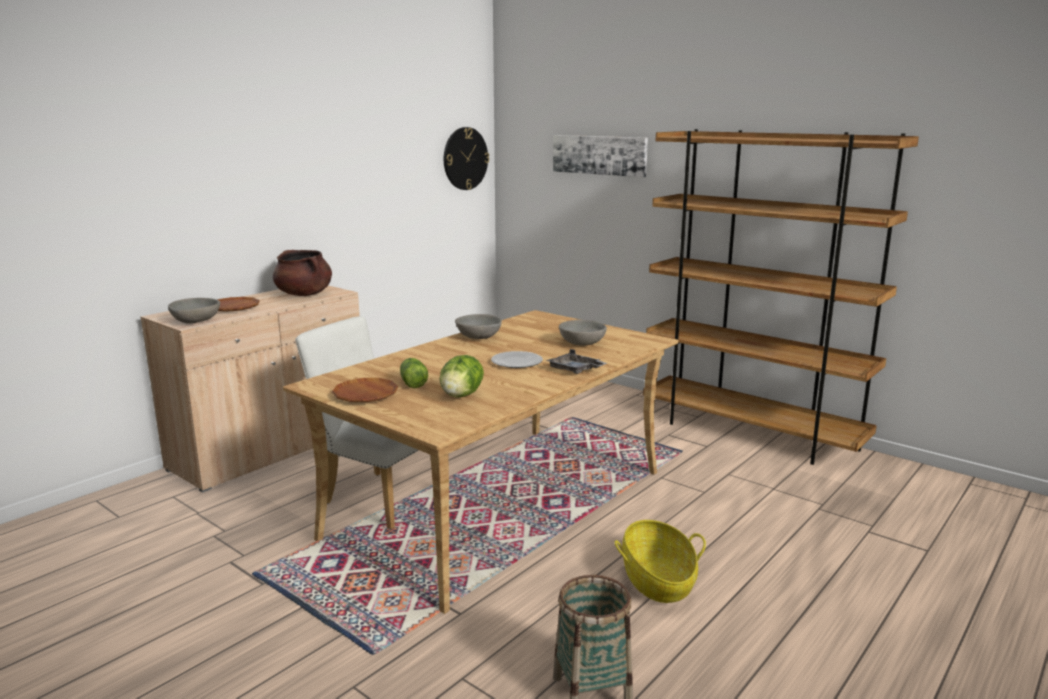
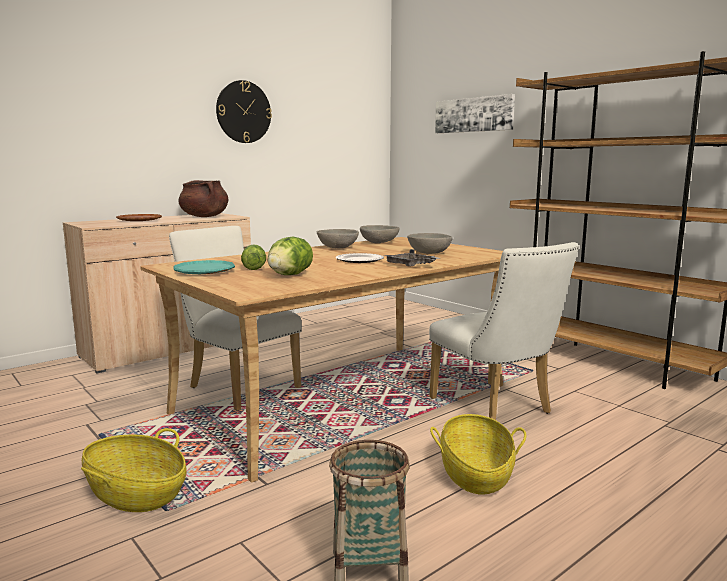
camera: 10 degrees right, 5 degrees down
(195, 321) = (100, 225): grey bowl -> grey bowl (378, 243)
(332, 640) = (136, 494): none -> basket
(365, 395) = (204, 272): brown plate -> turquoise plate
(465, 158) = (363, 125): wall clock -> wall clock (243, 112)
(657, 503) = (496, 408): none -> white chair

